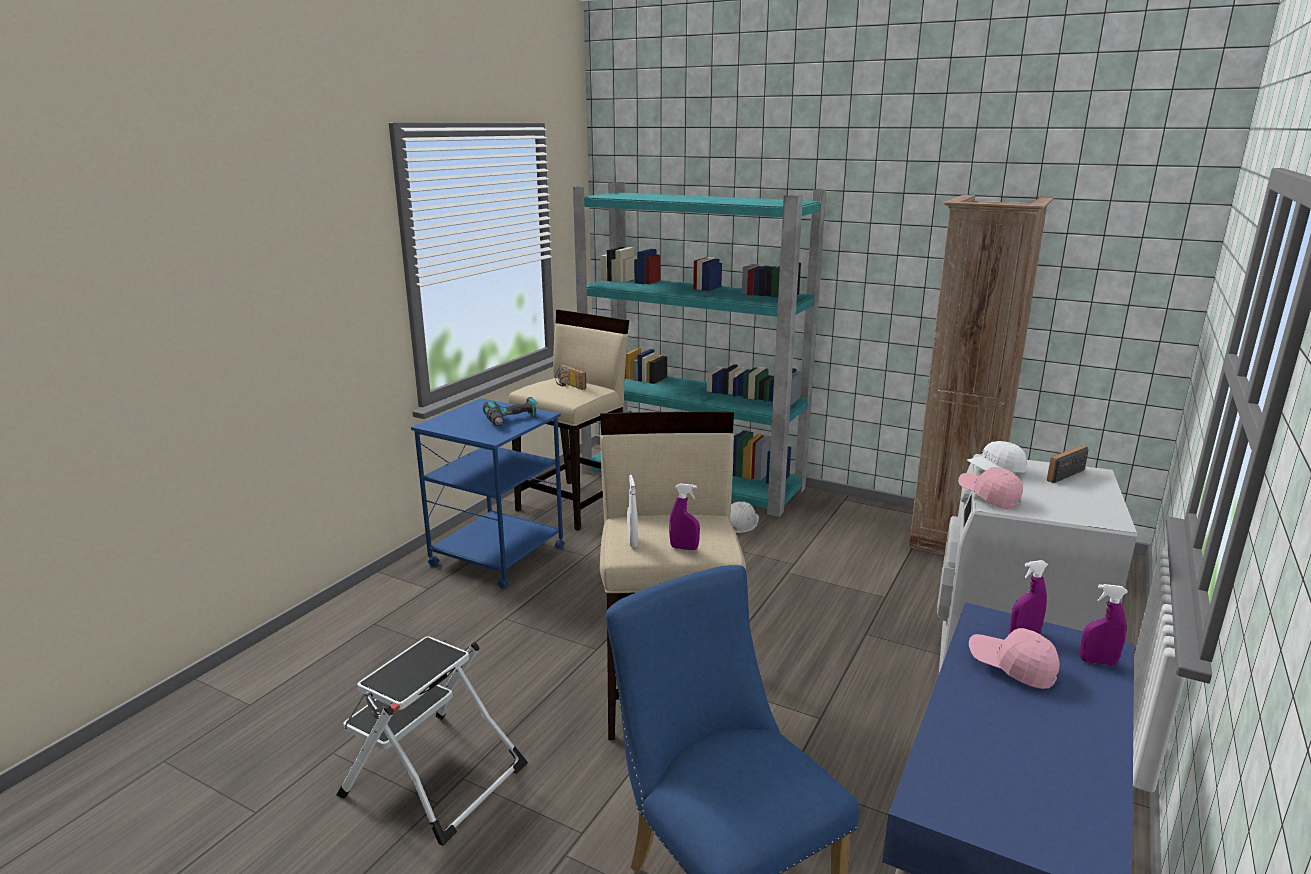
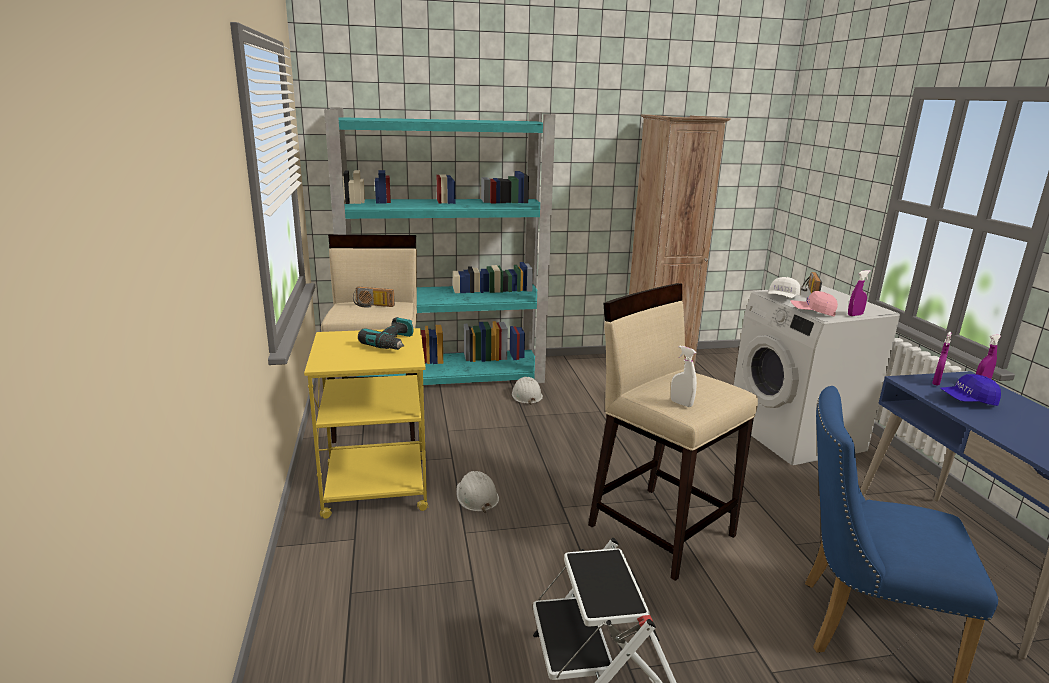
camera: 40 degrees left, 0 degrees up
(498, 554) = (376, 484): blue cart -> yellow cart
(556, 595) = (476, 496): none -> white hard hat
(684, 548) = (717, 396): purple spray bottle -> purple spray bottle (855, 315)
(1011, 668) = (967, 401): pink cap -> blue cap

